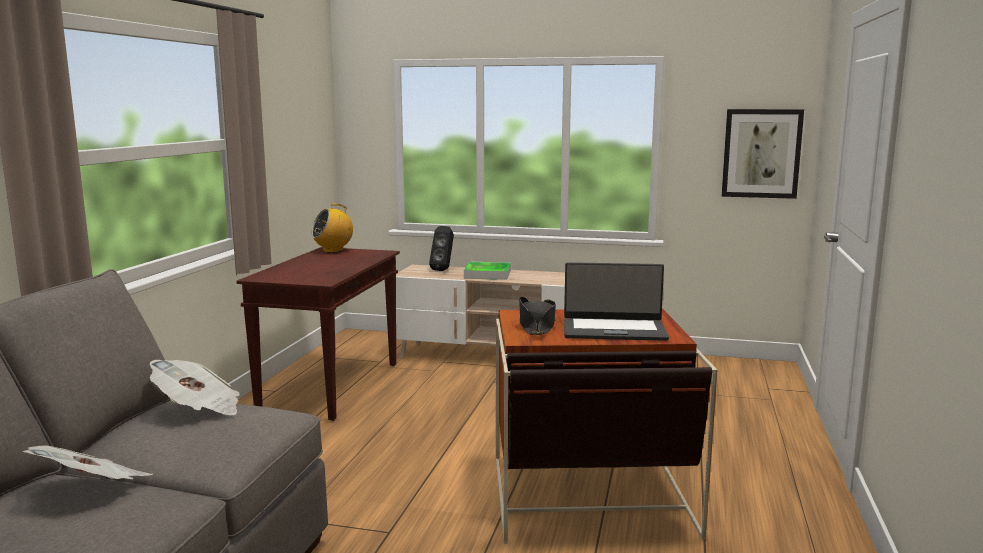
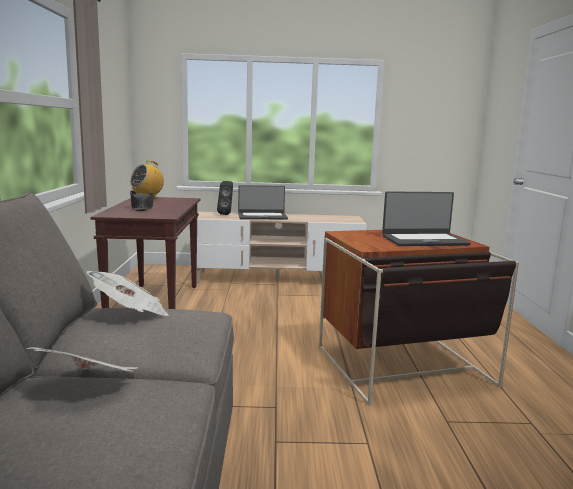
camera: 15 degrees left, 0 degrees up
(487, 274) = (262, 216): tray -> laptop
(536, 326) = (367, 239): black hat -> black hat (142, 208)
(761, 153) = (447, 130): picture -> none

